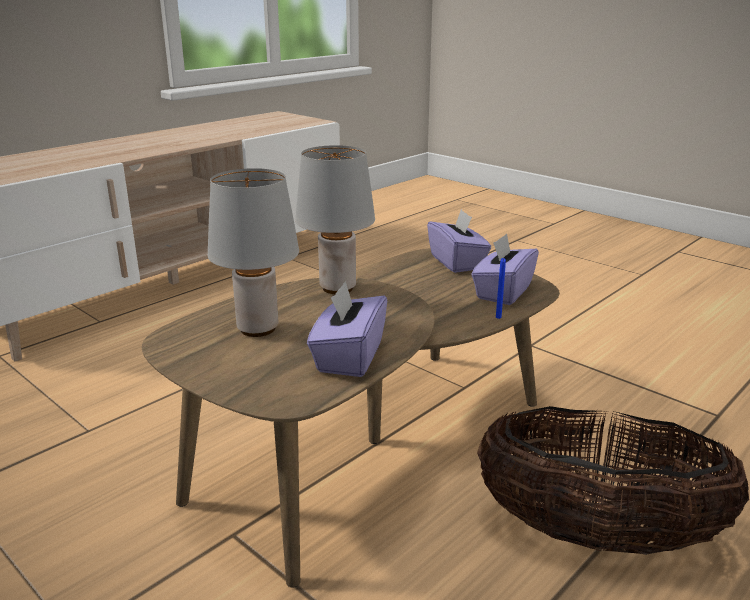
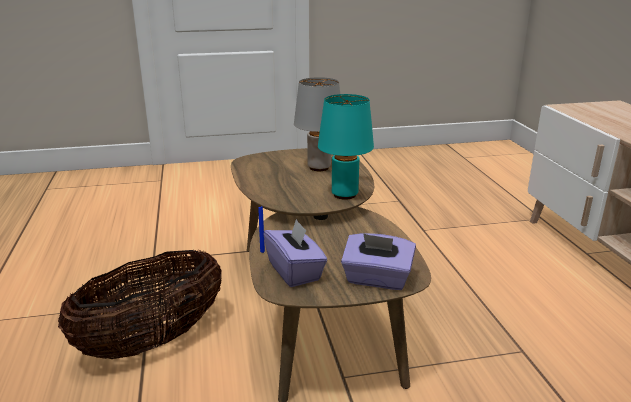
camera: 125 degrees right, 0 degrees up
(338, 288) = (344, 195): grey table lamp -> turquoise table lamp
(348, 357) = (260, 176): purple tissue box -> none

